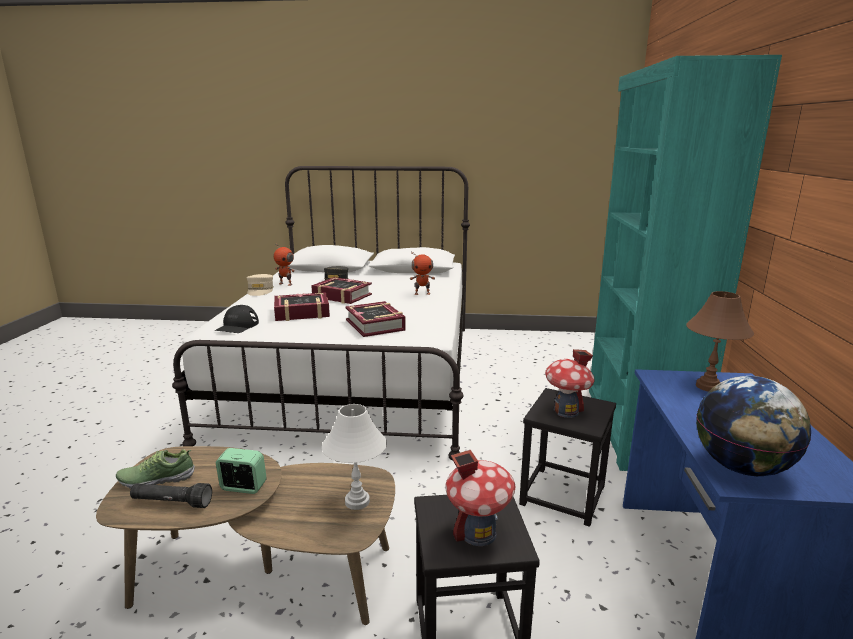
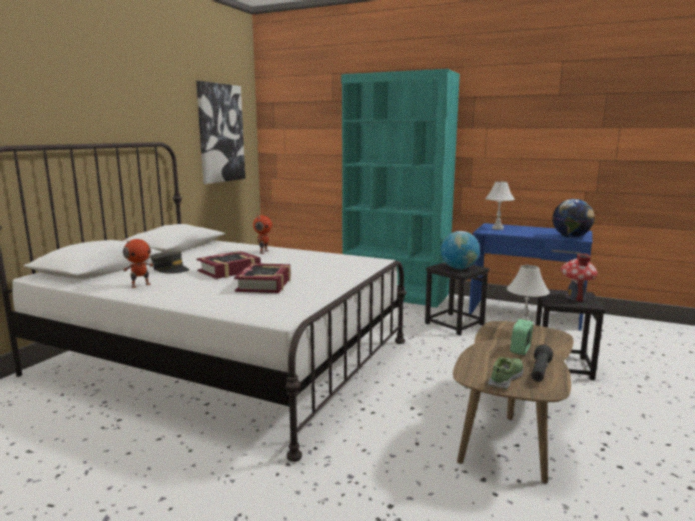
camera: 70 degrees left, 5 degrees down
(157, 479) = (506, 378): shoe -> shoe turned 150 degrees counterclockwise
(237, 326) = (276, 306): black cap -> none
(260, 290) = (148, 295): beige cap -> none
(375, 325) = (330, 268): book -> none
(554, 158) = (220, 133): none -> picture
(566, 411) = (459, 268): toy house -> globe
(708, 387) = (498, 228): brown table lamp -> white table lamp

